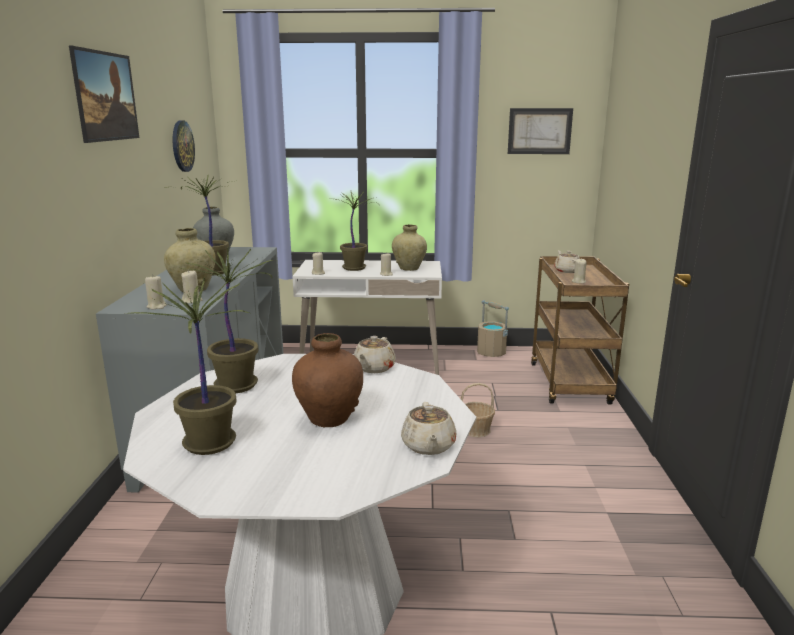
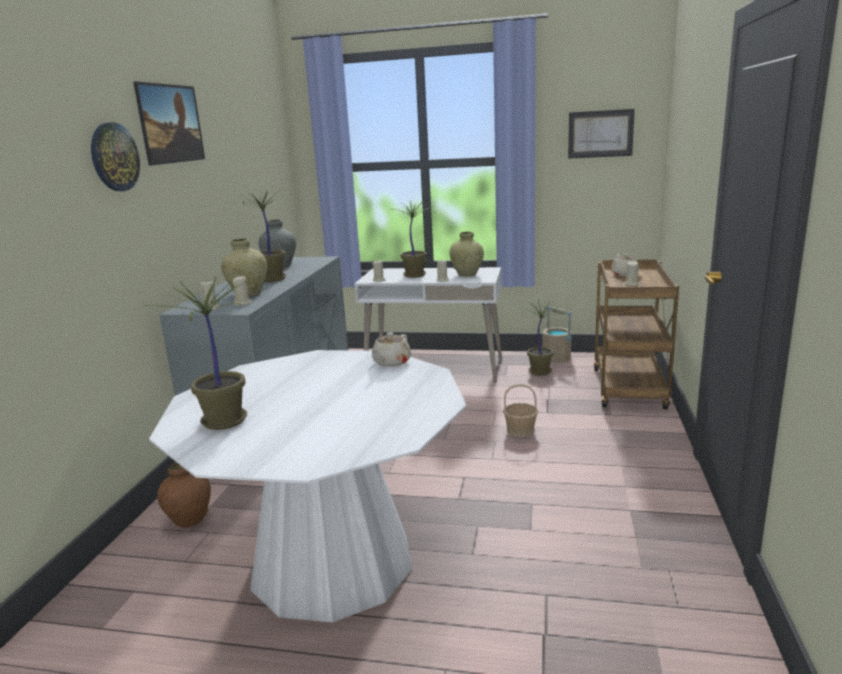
camera: 10 degrees right, 0 degrees up
(182, 146) = (252, 165): wall clock -> wall clock (114, 157)
(238, 385) = (266, 376): potted plant -> potted plant (541, 372)
(329, 419) = (333, 404): brown vase -> brown vase (189, 520)
(428, 446) = (410, 428): beige teapot -> none

